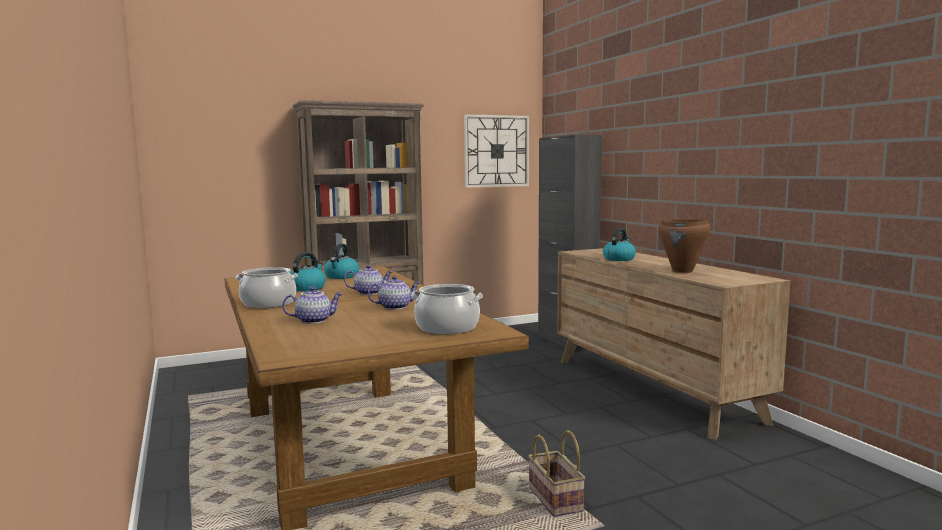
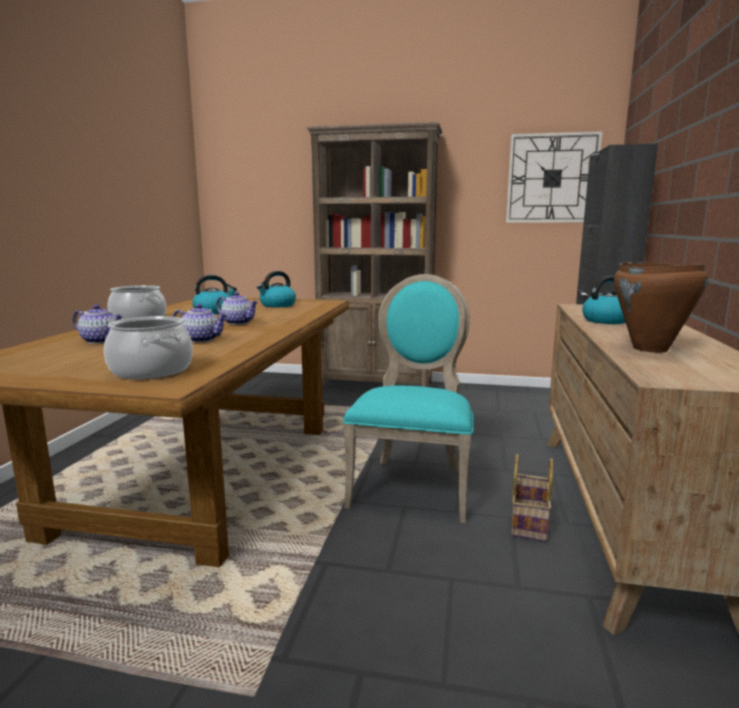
camera: 35 degrees right, 5 degrees up
(517, 407) = (413, 485): none -> turquoise chair
(553, 499) = (265, 622): basket -> basket (528, 521)

